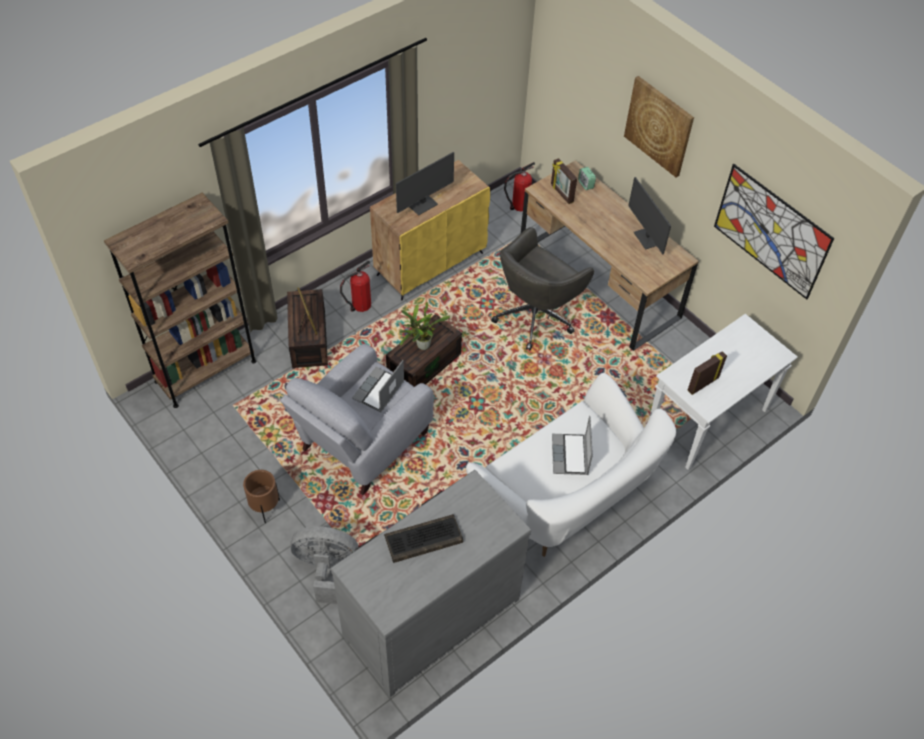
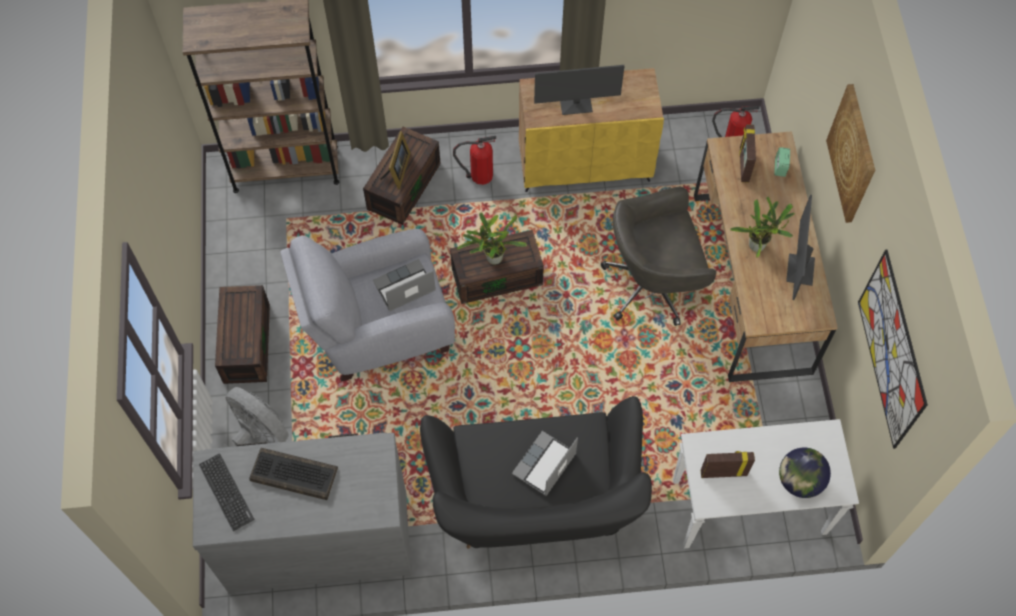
camera: 35 degrees right, 10 degrees up
(265, 508) = (245, 342): brown planter -> brown storage box
(380, 581) = (226, 492): none -> keyboard
(566, 497) = (535, 501): white sofa -> black sofa
(610, 236) = (759, 245): none -> potted plant
(752, 363) = (799, 481): none -> globe

